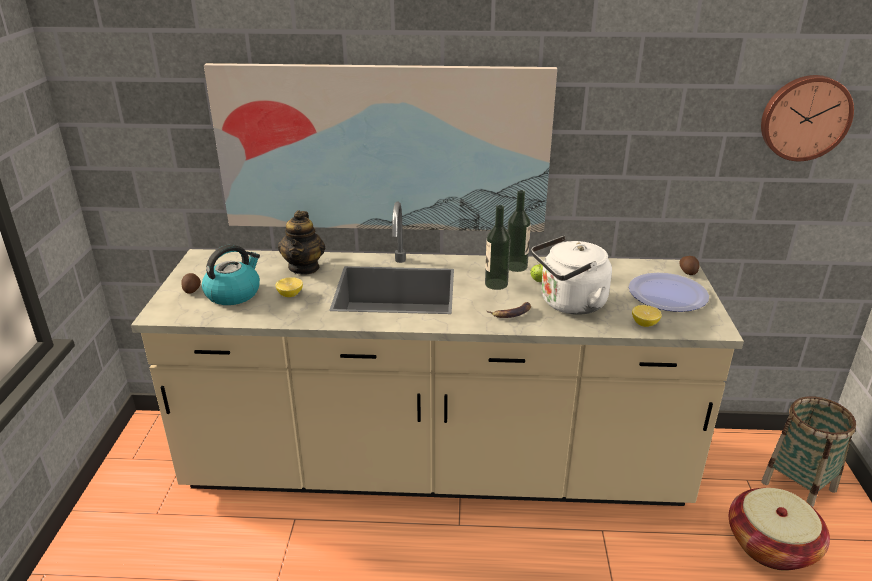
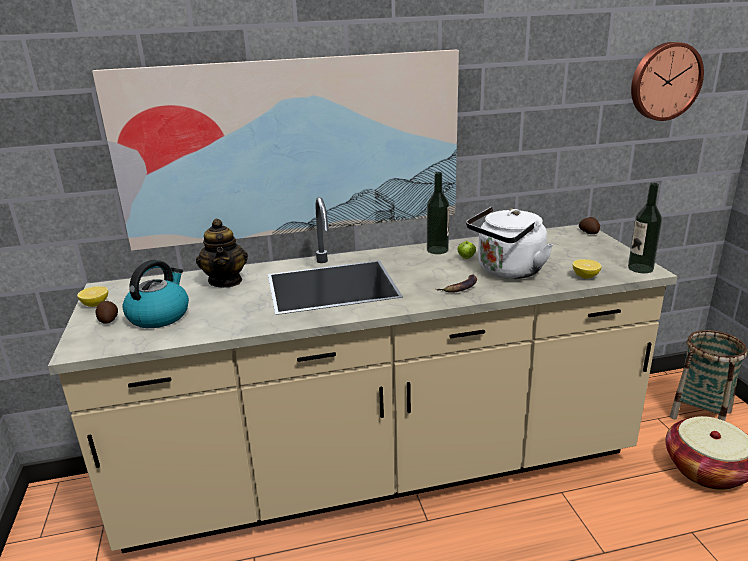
camera: 15 degrees left, 5 degrees down
(290, 294) = (224, 307): lemon -> lemon (95, 304)
(496, 284) = (429, 266): bottle -> bottle (640, 268)
(668, 294) = (586, 251): plate -> none

